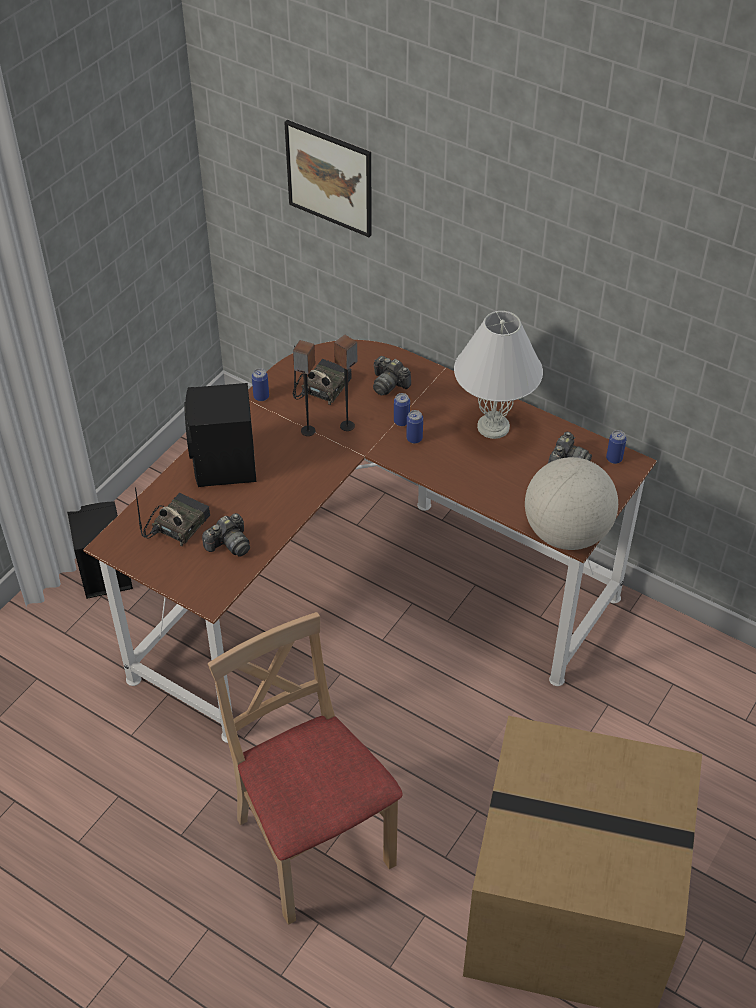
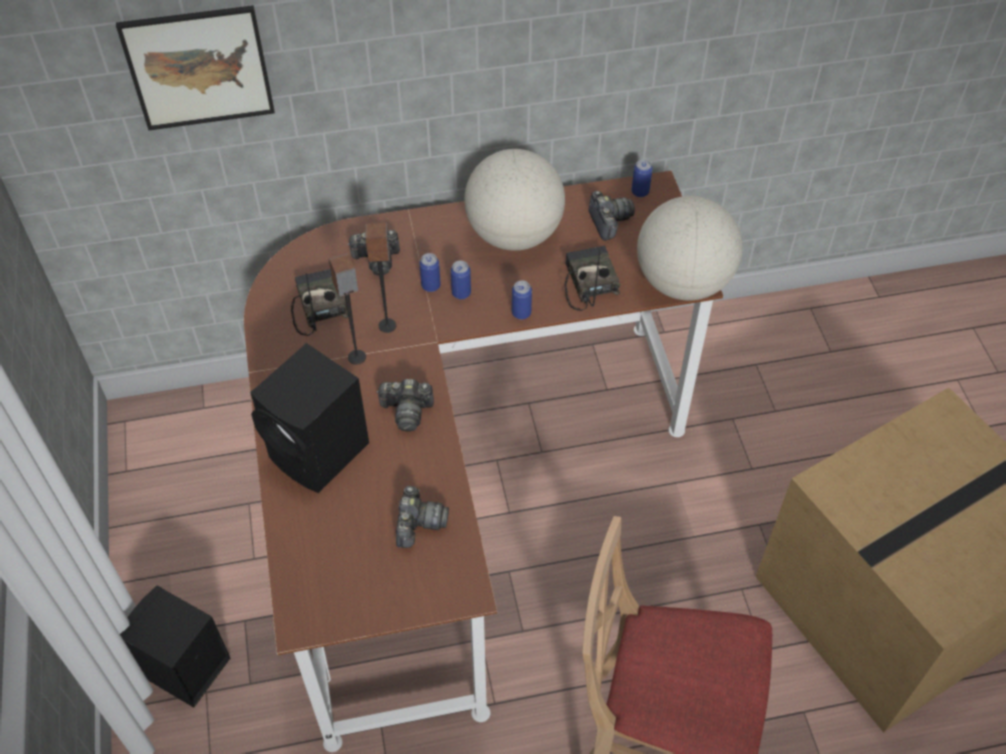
camera: 45 degrees left, 5 degrees up
(176, 524) = (343, 547): radio -> radio (587, 283)
(261, 396) = (270, 357): can -> can (521, 313)
(298, 481) = (407, 411): none -> camera
(492, 427) = (514, 234): white table lamp -> globe

